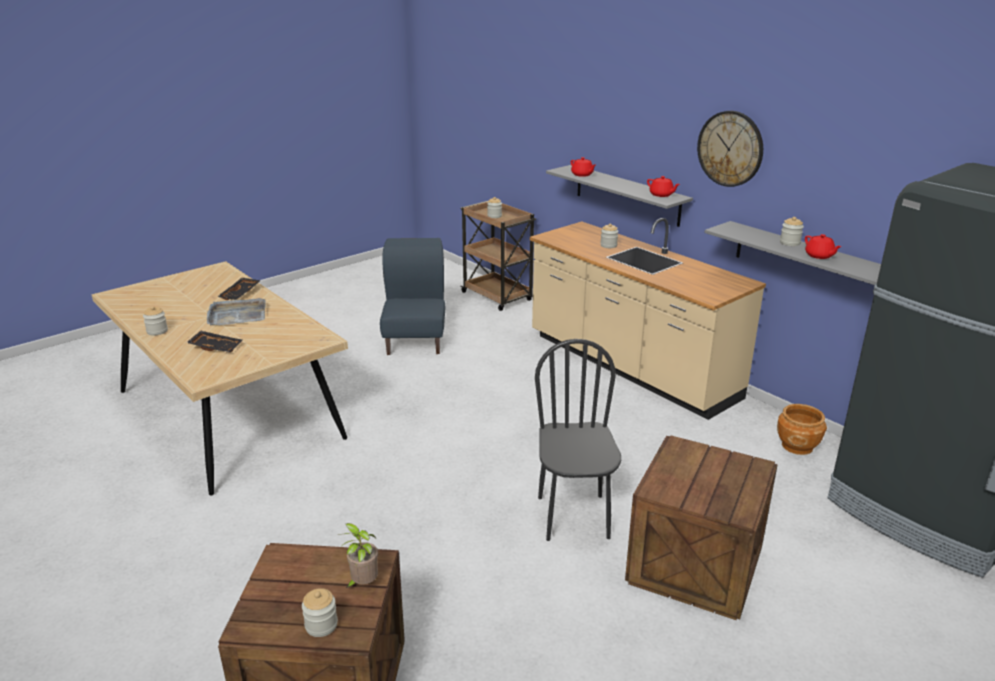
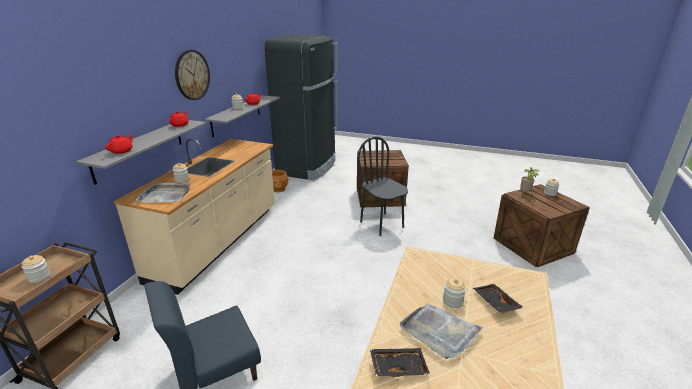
camera: 120 degrees left, 0 degrees up
(157, 331) = (533, 369): jar -> jar (452, 301)
(573, 237) = (165, 195): none -> grey tray
(574, 517) = (382, 224): black chair -> black chair turned 90 degrees clockwise

